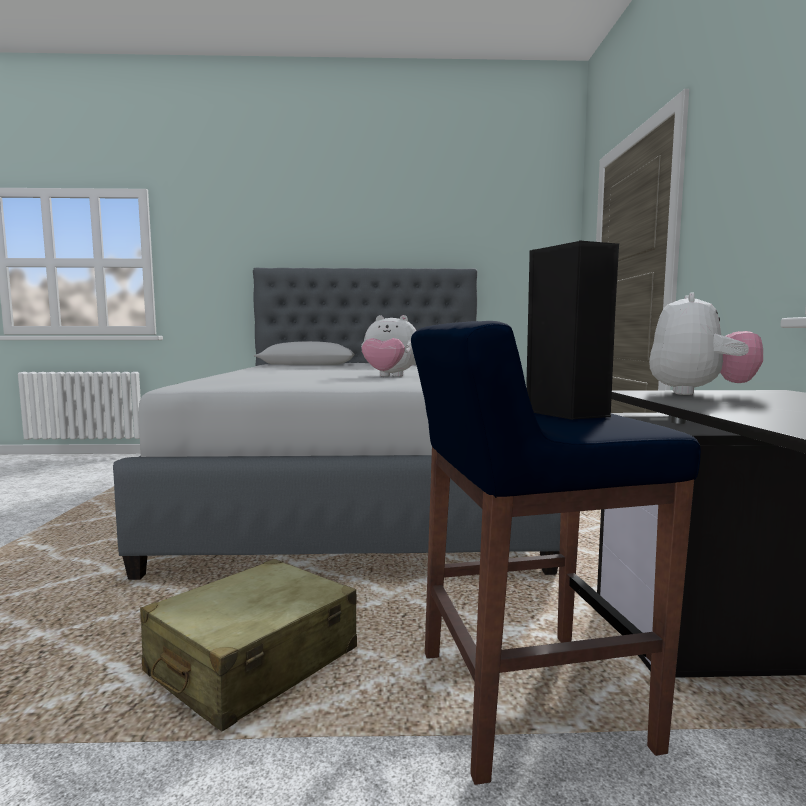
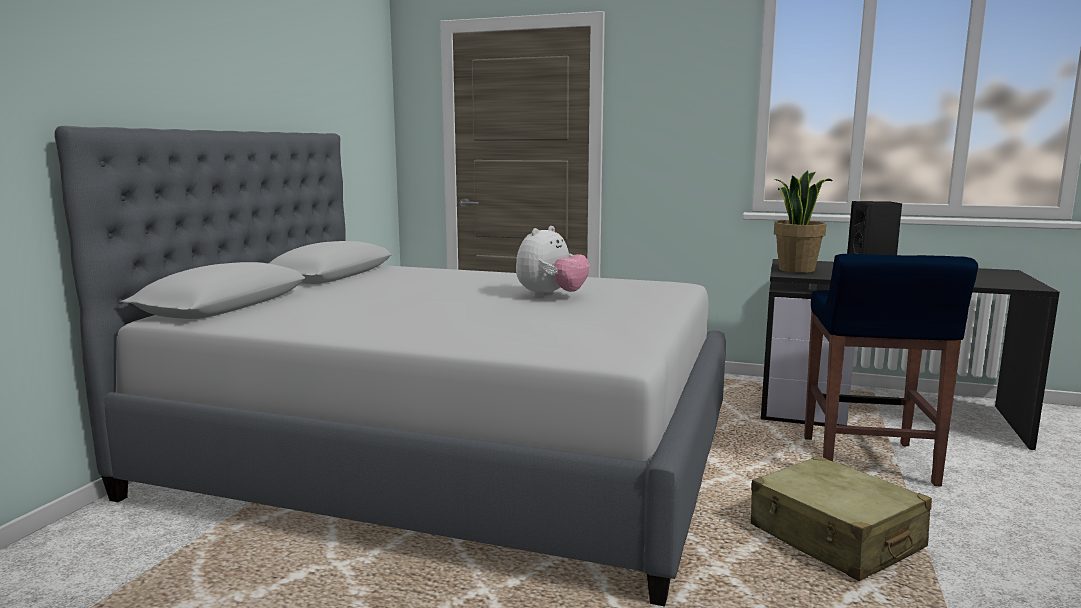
camera: 70 degrees left, 5 degrees up
(698, 393) = (796, 269): plush toy -> potted plant

